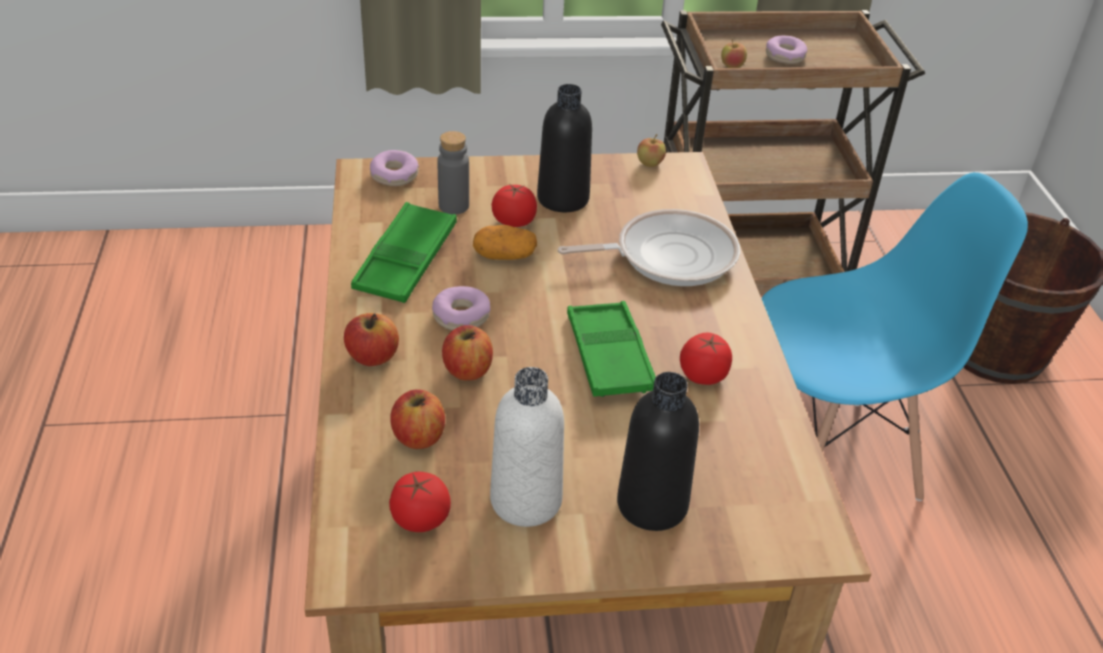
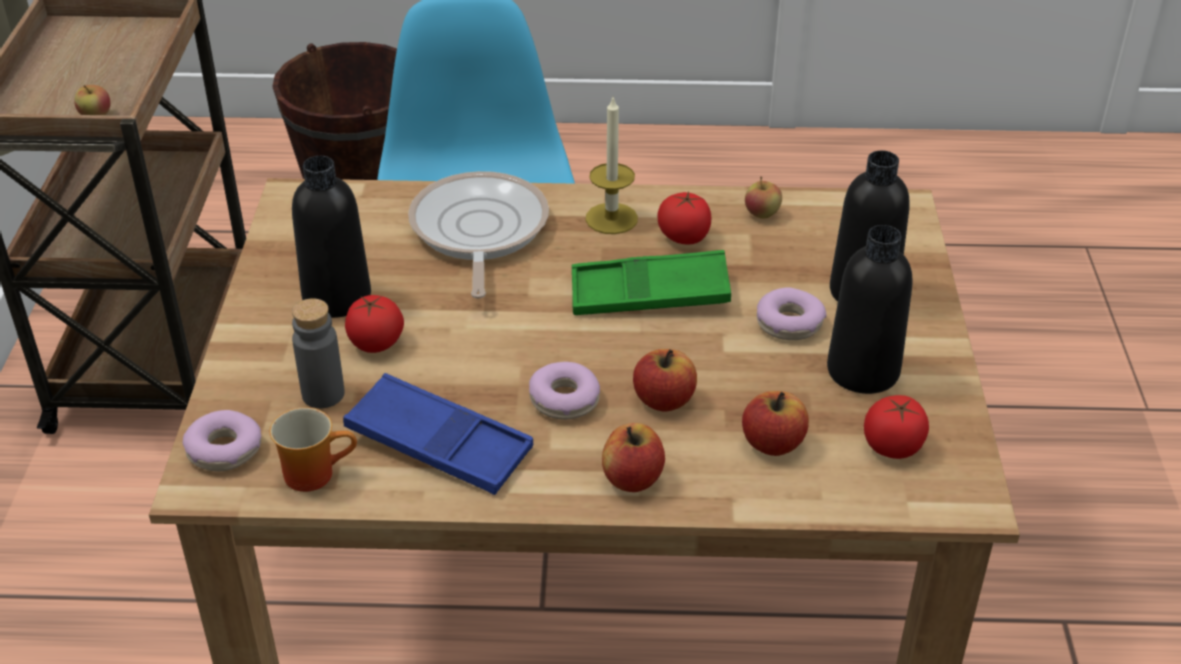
camera: 80 degrees left, 0 degrees up
(375, 212) = (315, 471): none -> mug
(406, 260) = (439, 444): green tray -> blue tray
(504, 256) = (449, 356): potato -> none
(526, 500) = (863, 371): white bottle -> black bottle
(649, 163) = (280, 220): apple -> apple (761, 214)
(715, 328) = (611, 218): none -> candle
(784, 57) = (92, 75): donut -> donut (789, 323)

